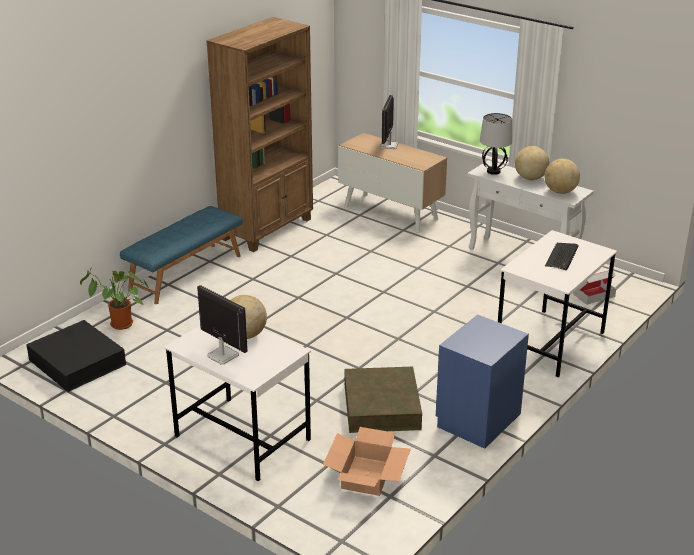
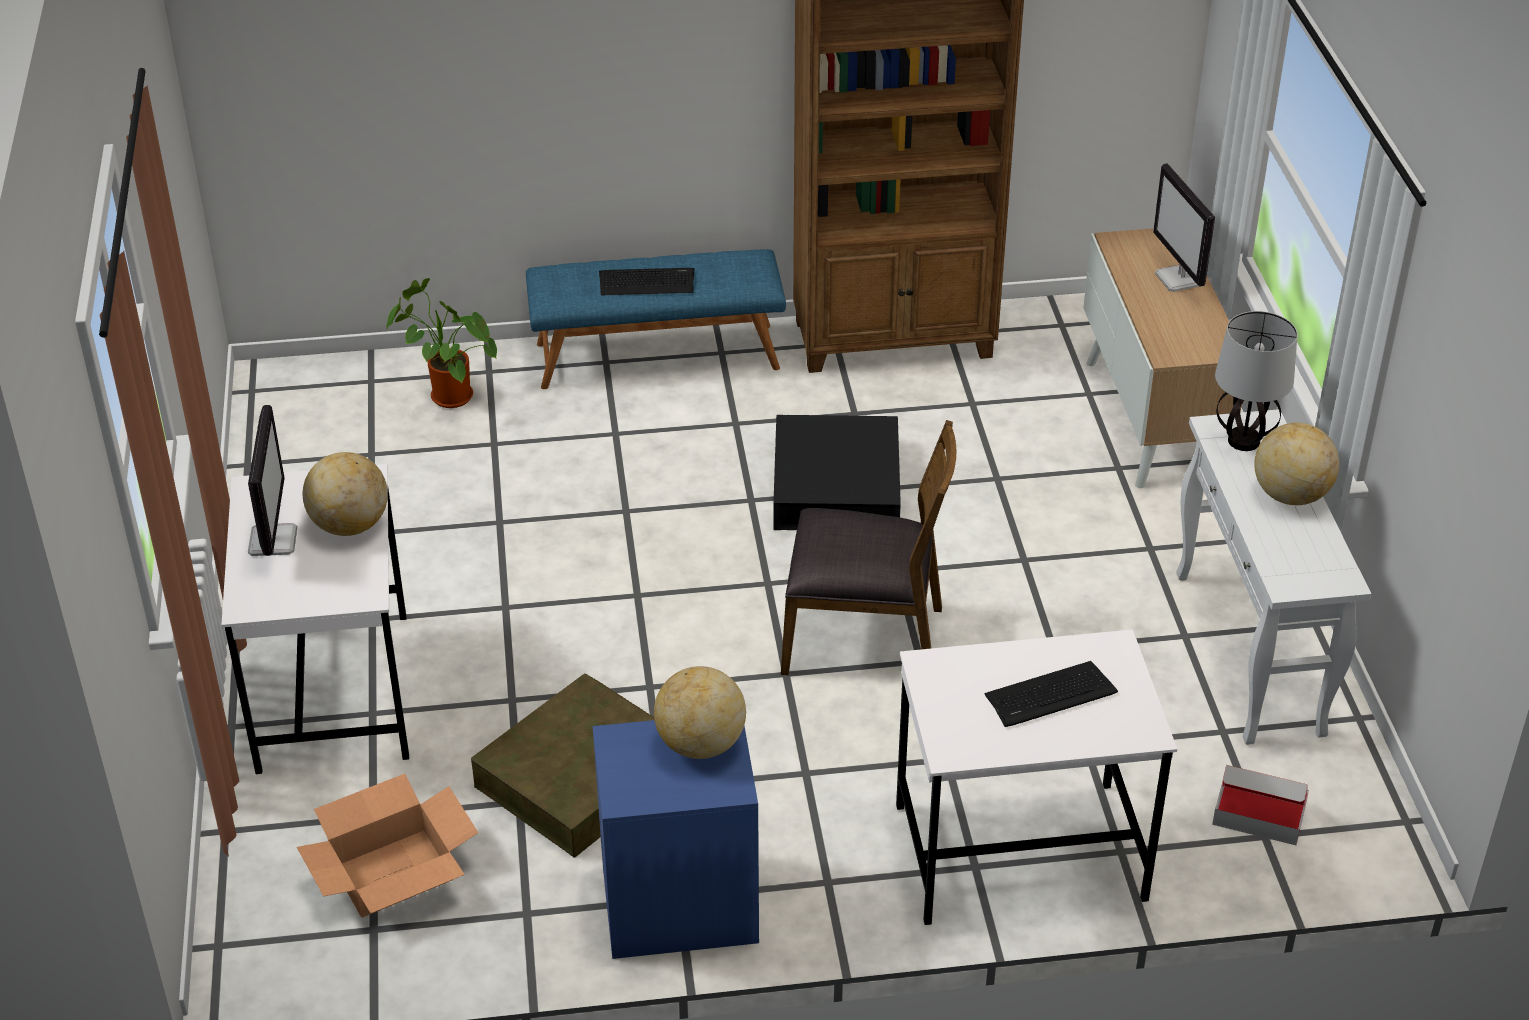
camera: 45 degrees right, 10 degrees up
(77, 362) = (317, 427): black storage box -> black storage box (836, 485)
(183, 233) = (647, 282): none -> keyboard
(389, 146) = (1180, 279): monitor -> monitor turned 75 degrees counterclockwise
(405, 315) = (864, 637): none -> brown chair
(560, 192) = (1296, 558): globe -> globe (700, 744)

